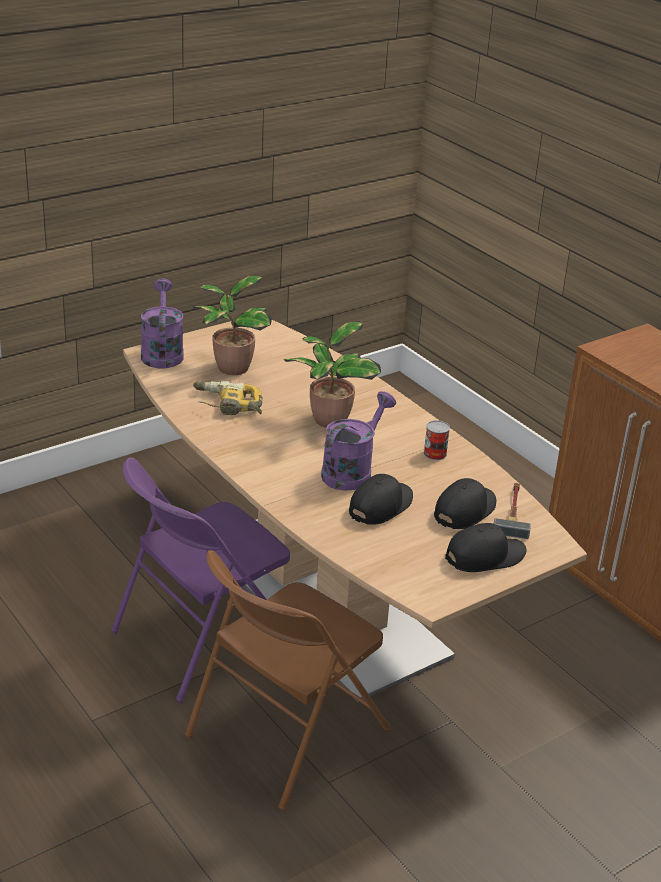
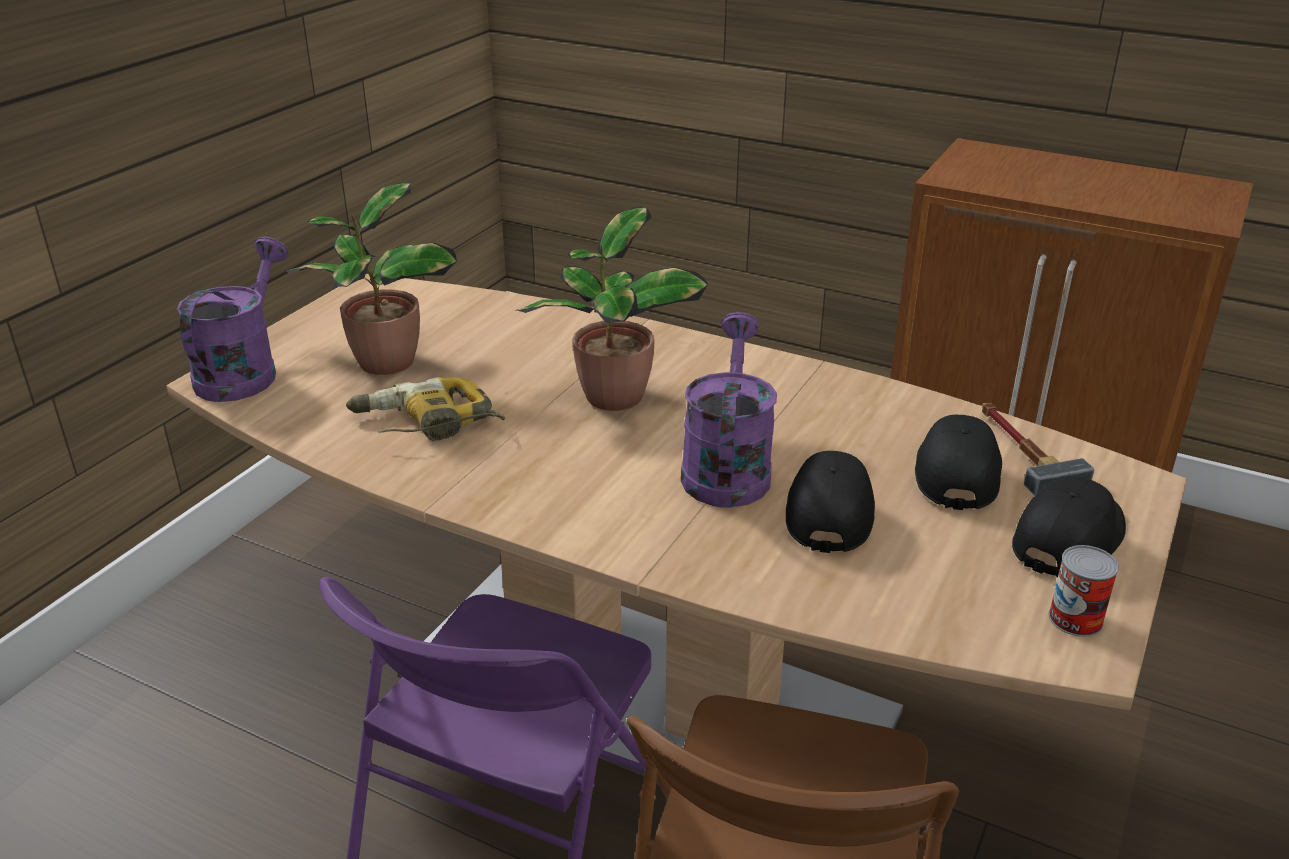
camera: 25 degrees left, 0 degrees up
(162, 352) = (243, 371): purple watering can -> purple watering can turned 45 degrees clockwise
(435, 454) = (818, 398): can -> can (1075, 619)

